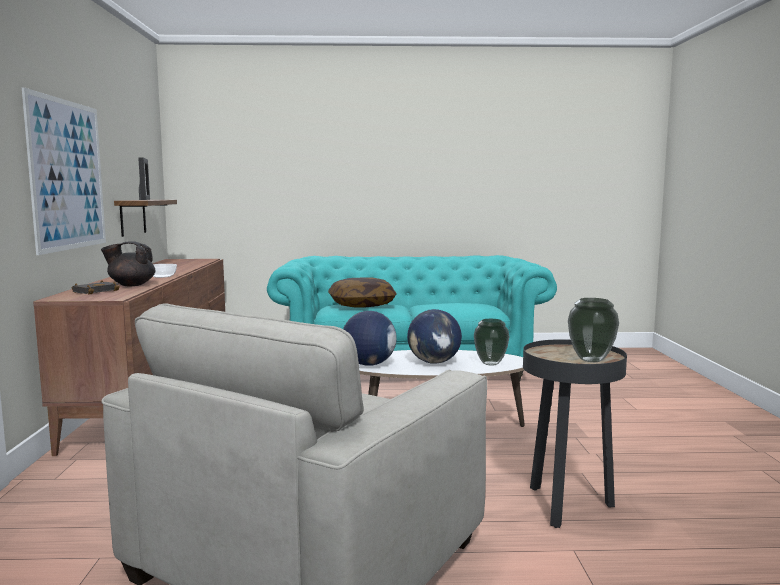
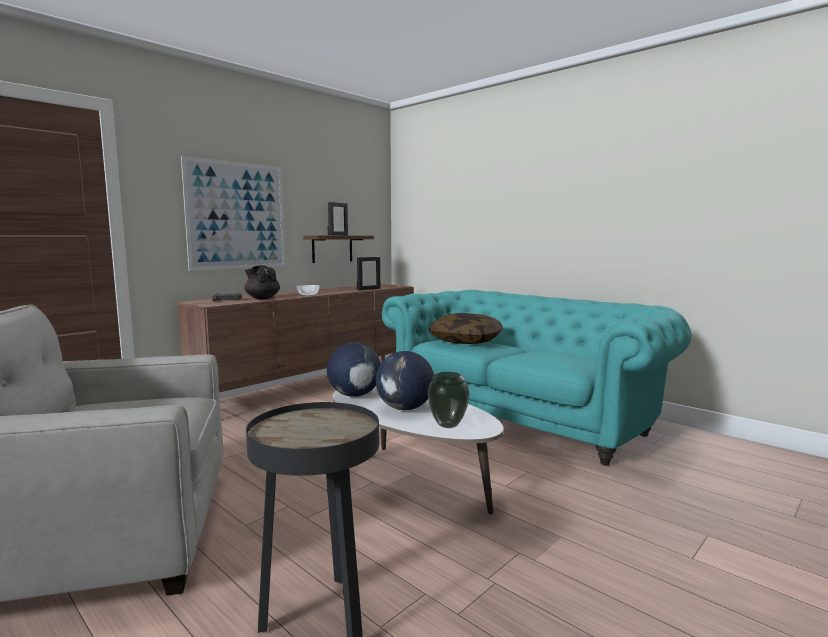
camera: 45 degrees right, 0 degrees up
(193, 265) = (368, 289): none -> picture frame
(592, 360) = (304, 439): vase -> none

